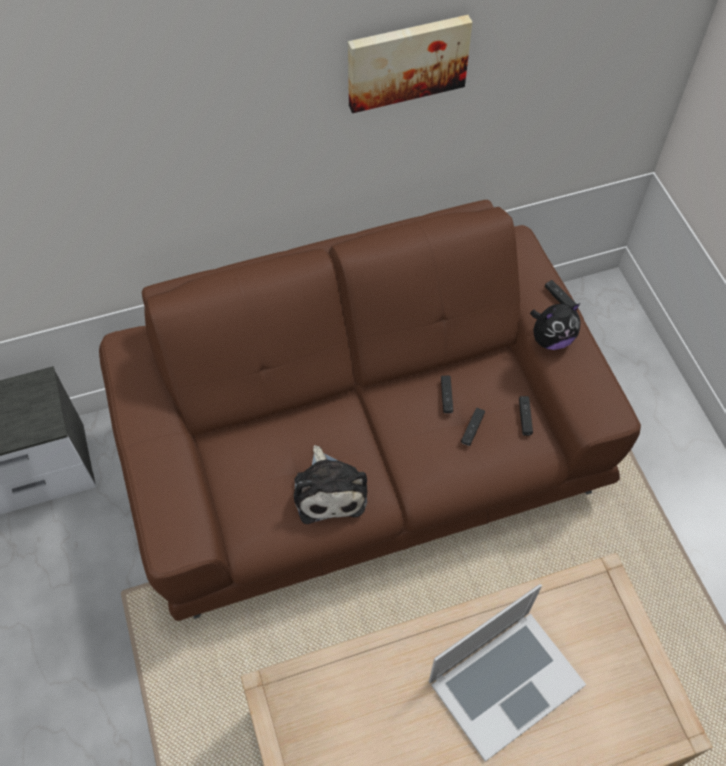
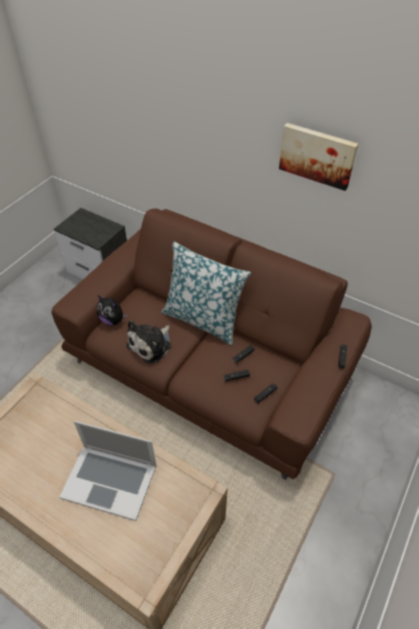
camera: 50 degrees right, 10 degrees down
(344, 397) = (203, 319): none -> pillow
(551, 339) = (314, 369): plush toy -> plush toy (113, 320)

